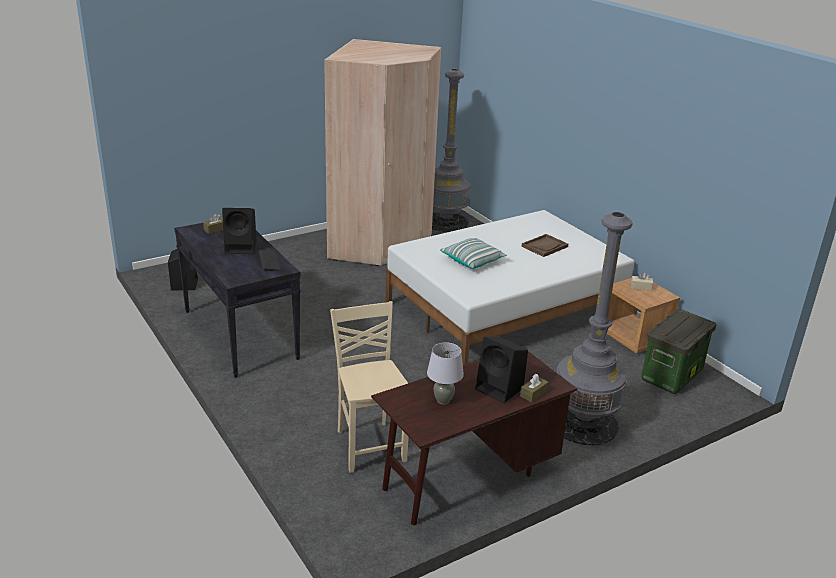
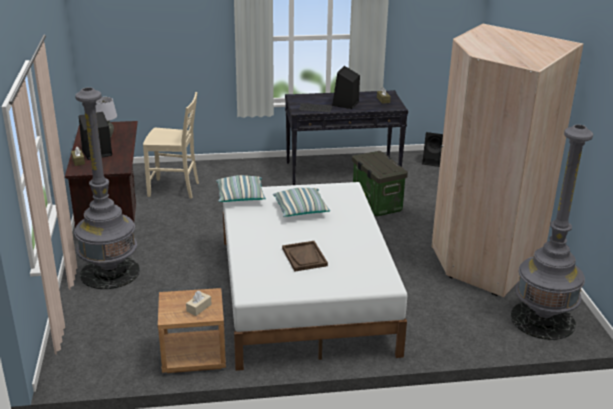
camera: 115 degrees right, 0 degrees up
(478, 293) = (241, 197): none -> pillow
(672, 376) = (115, 348): storage box -> storage box (376, 203)

